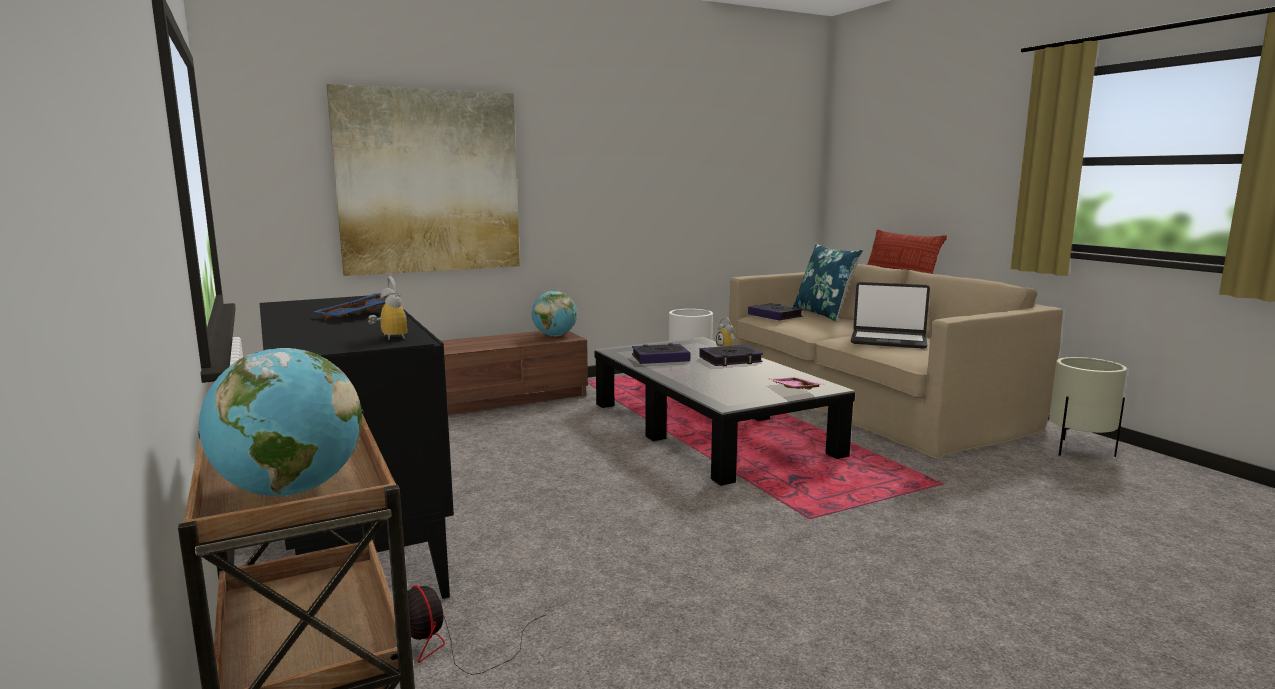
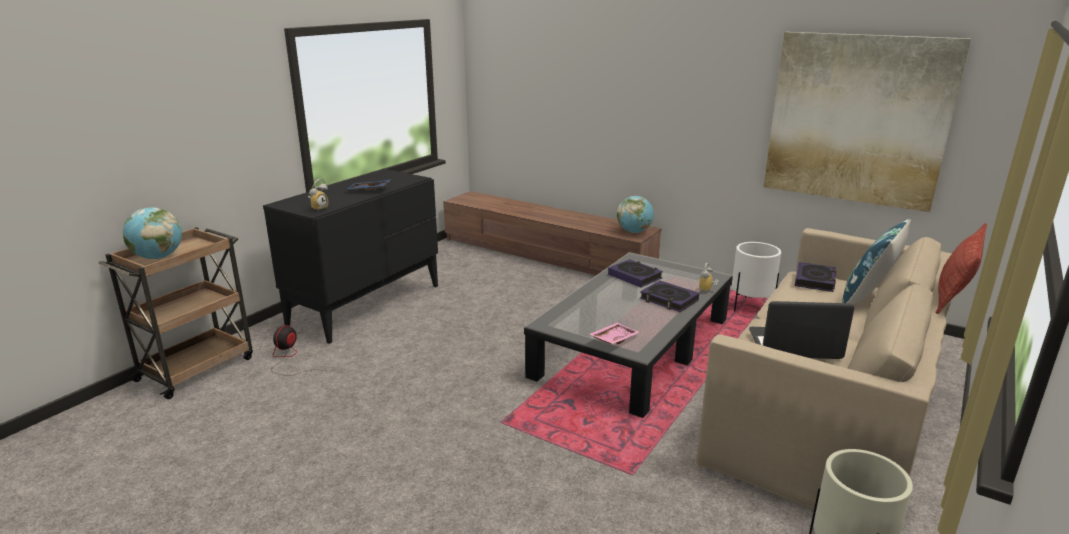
camera: 60 degrees right, 10 degrees up
(429, 182) = (577, 96): picture -> picture (857, 119)
(888, 340) = (794, 346): laptop -> laptop turned 105 degrees clockwise

